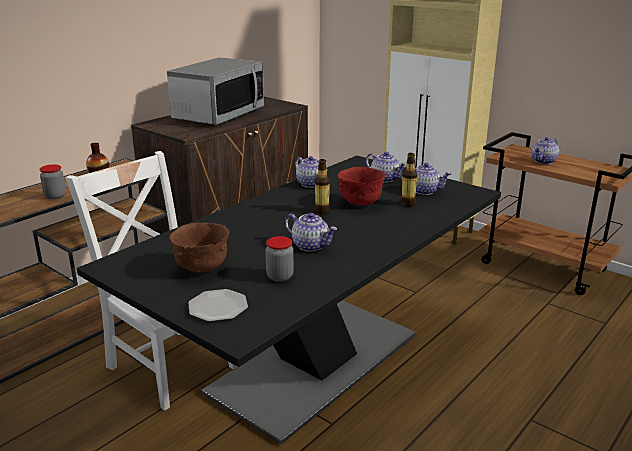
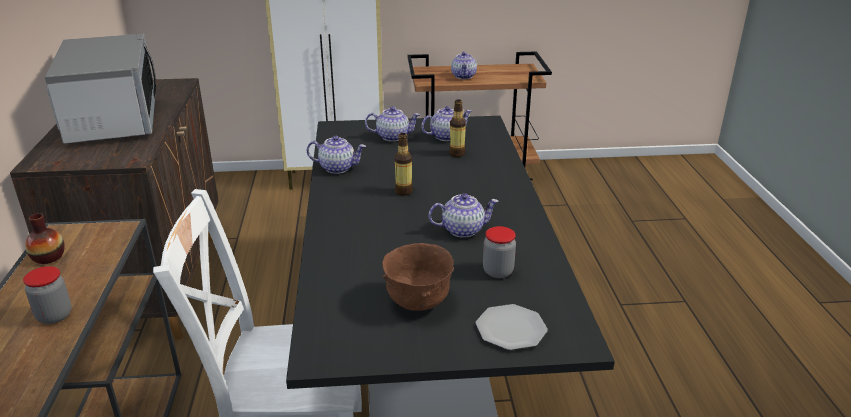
camera: 45 degrees left, 5 degrees up
(360, 203) = (420, 169): red bowl -> none

